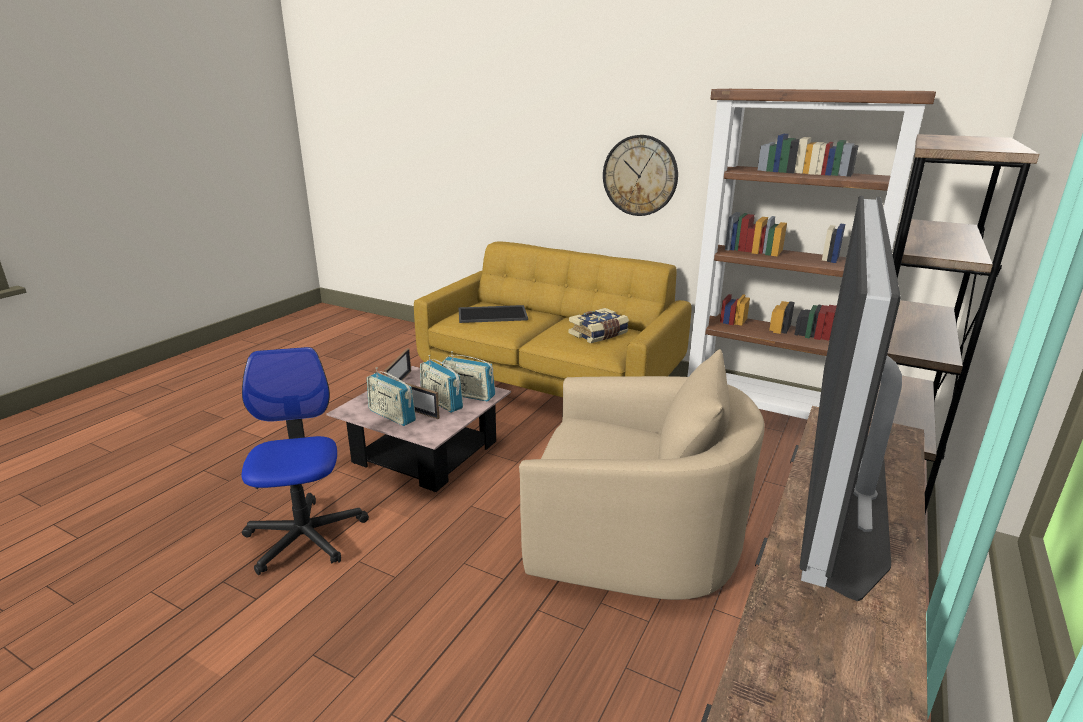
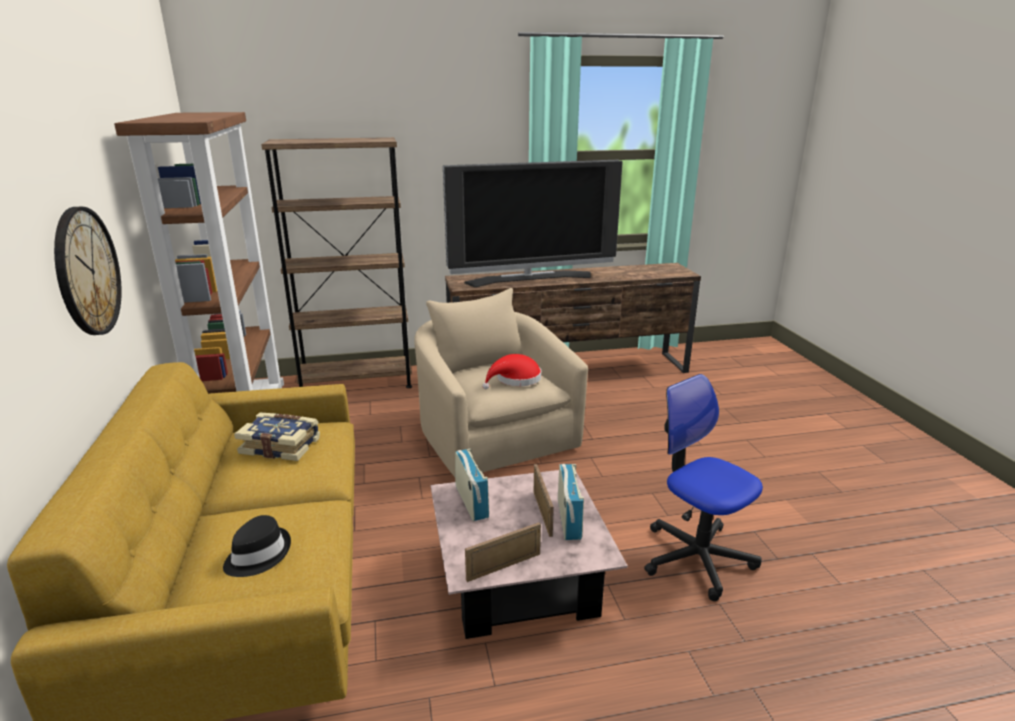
camera: 130 degrees left, 0 degrees up
(305, 536) = (697, 557): office chair -> office chair turned 105 degrees clockwise
(441, 402) = (506, 508): radio -> none
(493, 314) = (258, 555): tray -> black hat
(589, 447) = (515, 379): none -> red hat

